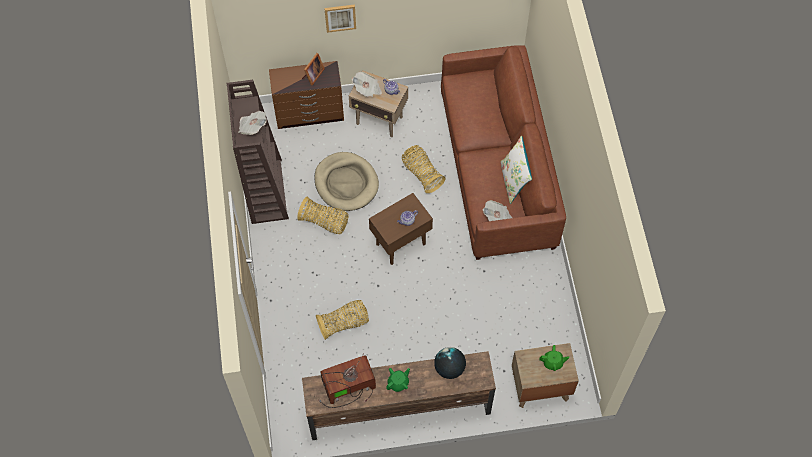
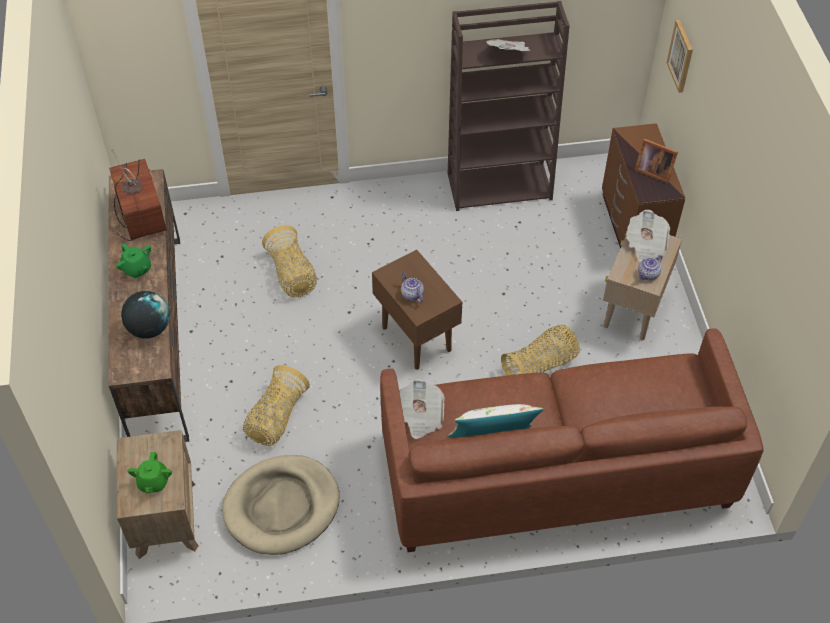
camera: 90 degrees right, 10 degrees down
(324, 222) = (451, 250): basket -> basket (276, 418)
(340, 17) = (714, 132): picture -> picture (681, 56)
(346, 183) = (517, 273): beige dog bed -> beige dog bed (282, 507)

